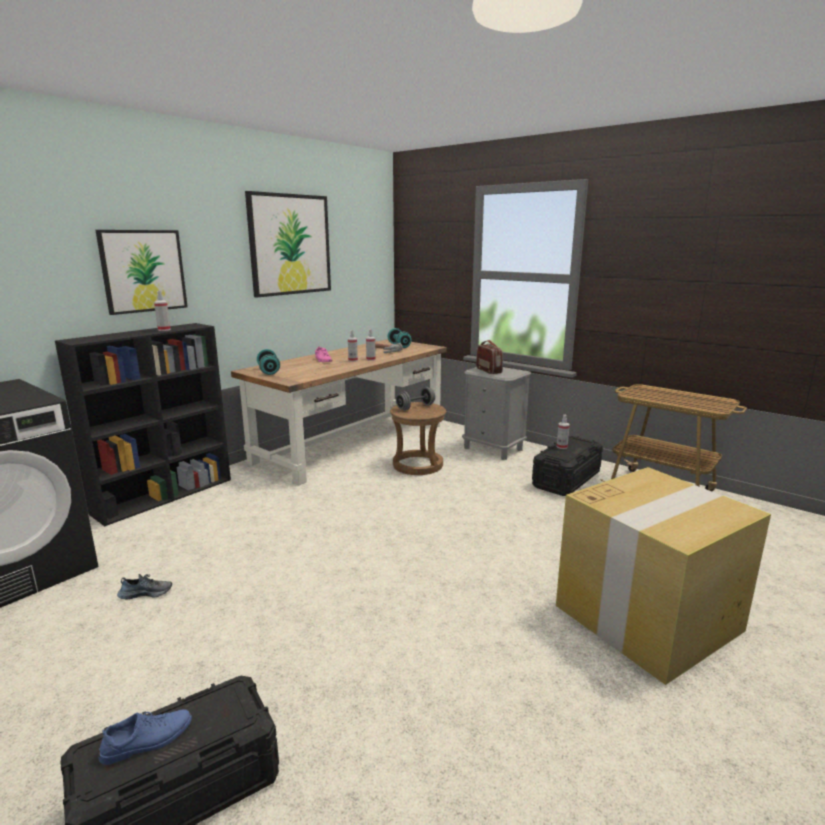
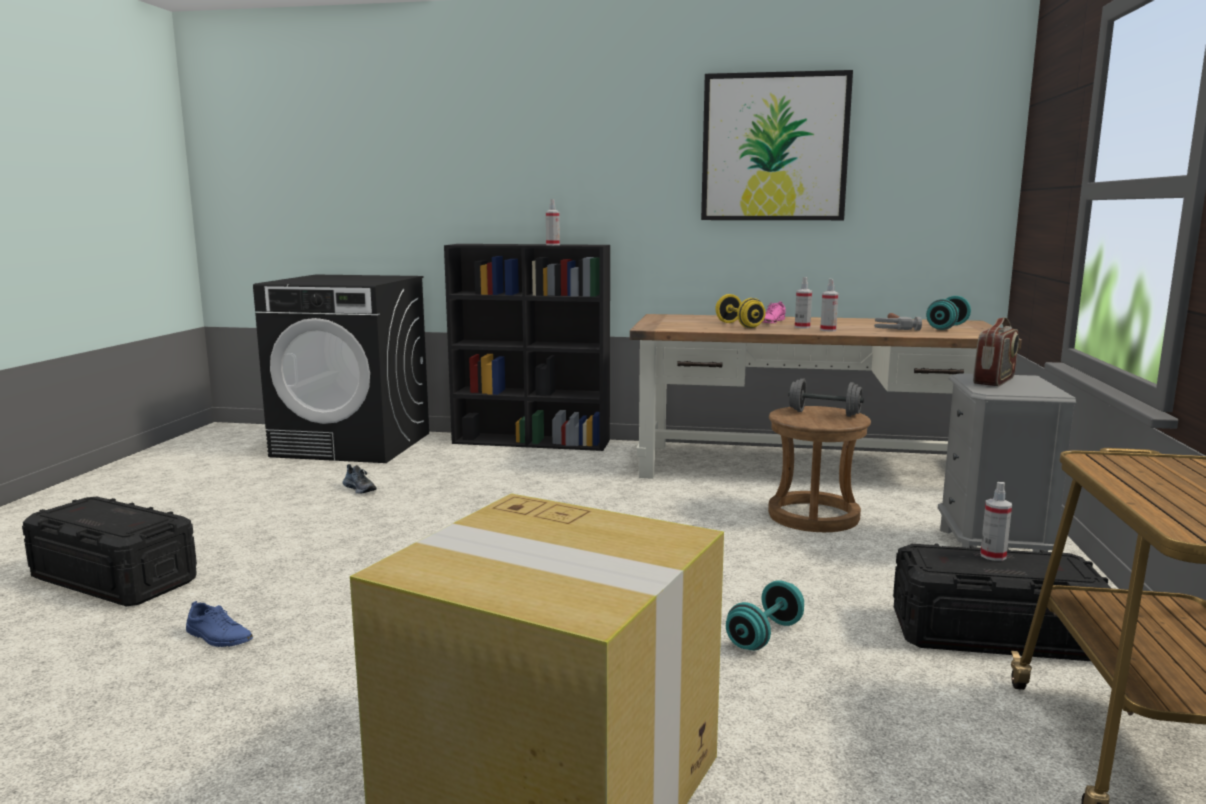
camera: 60 degrees right, 5 degrees down
(143, 271) = (556, 177): picture -> none
(147, 740) = (99, 512): blue shoe -> blue shoe (218, 637)
(269, 371) = (672, 319): turquoise dumbbell -> turquoise dumbbell (765, 635)
(322, 367) = (739, 325): none -> yellow dumbbell

